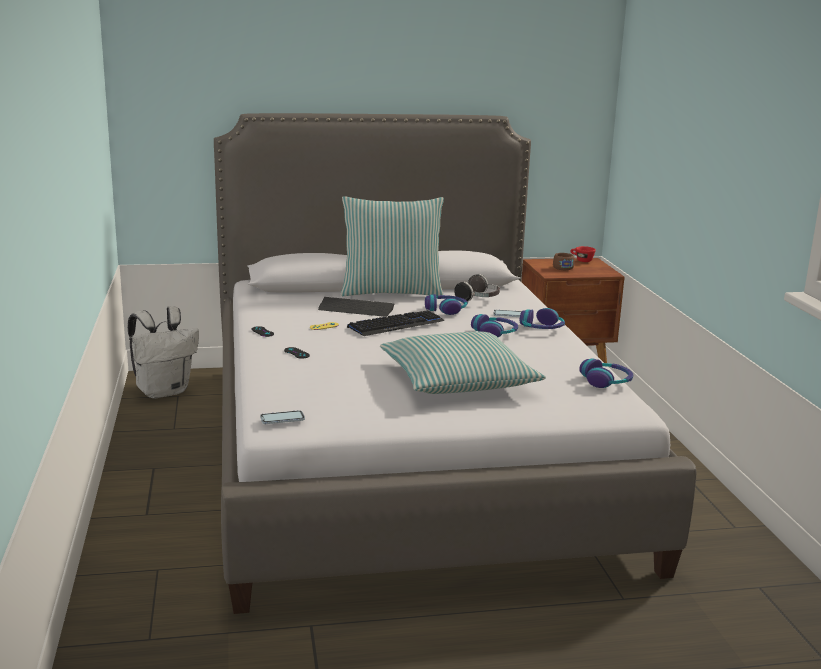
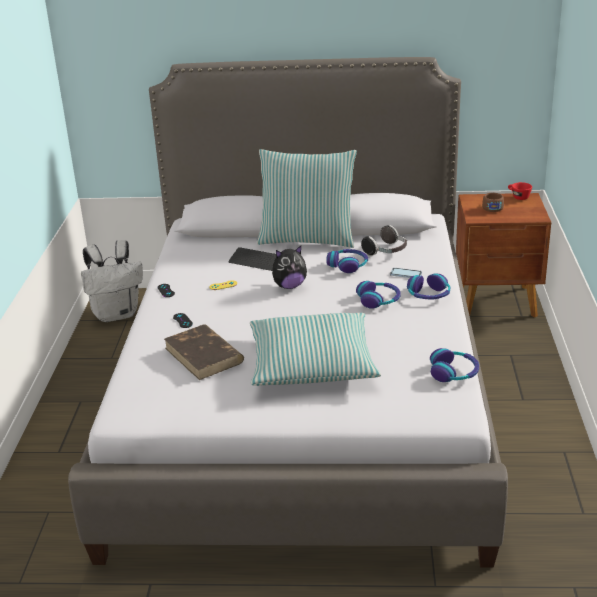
camera: 15 degrees right, 10 degrees up
(282, 419) = (132, 405): phone -> none
(339, 377) = (204, 355): none -> brown book
(396, 325) = (289, 286): keyboard -> plush toy

